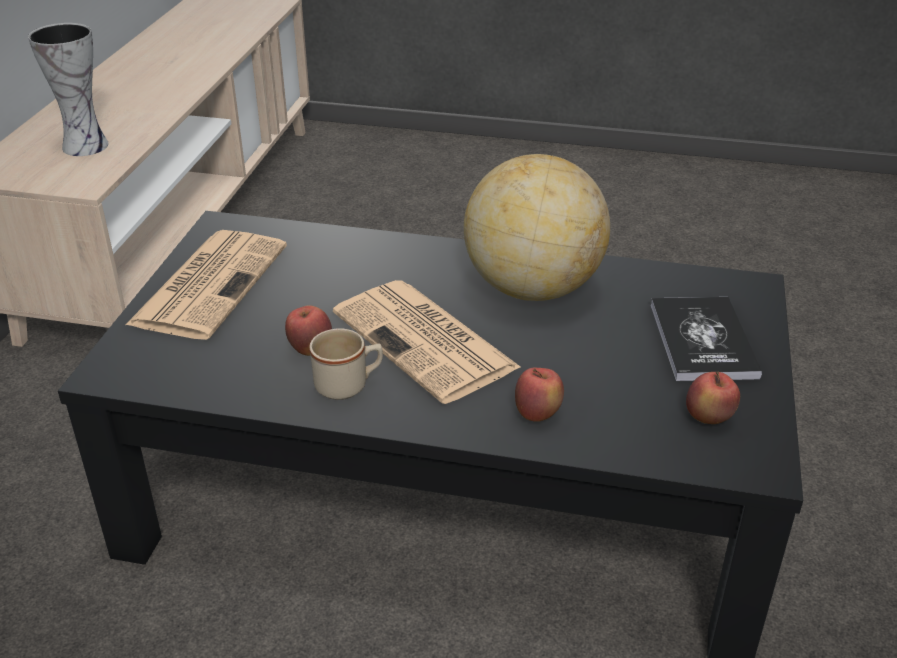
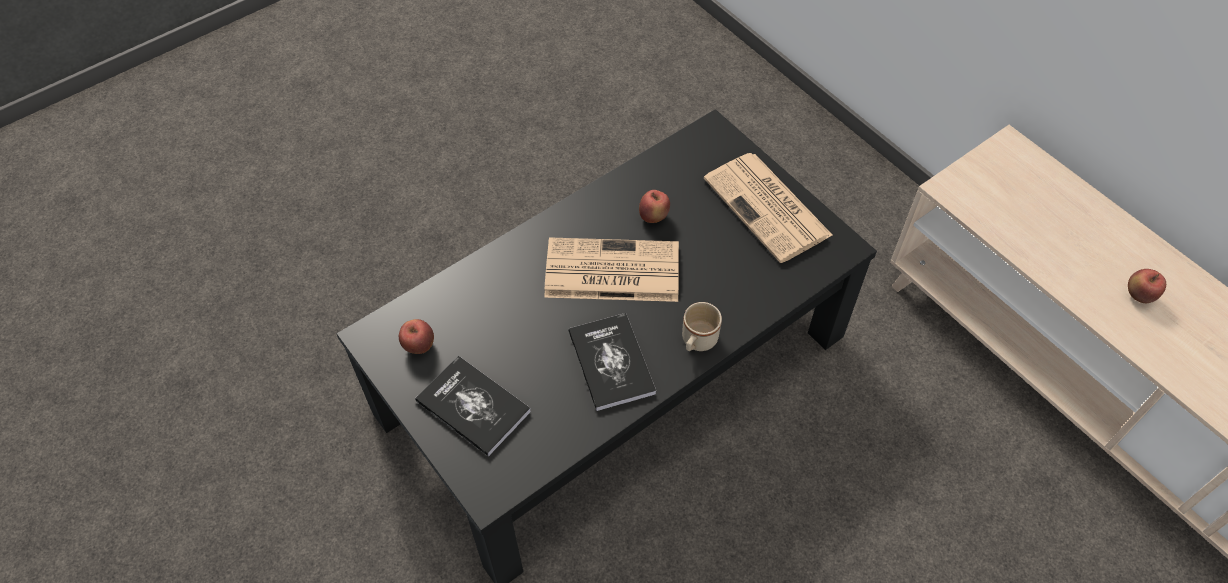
camera: 130 degrees right, 20 degrees up
(85, 145) = (1027, 213): vase -> none
(349, 385) = (606, 215): beige mug -> beige mug (697, 342)
(532, 288) = (611, 362): globe -> book
(537, 414) = (502, 276): apple -> apple (1138, 296)

